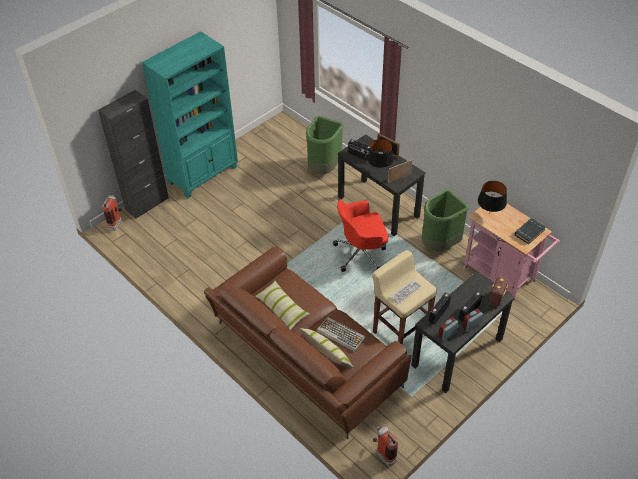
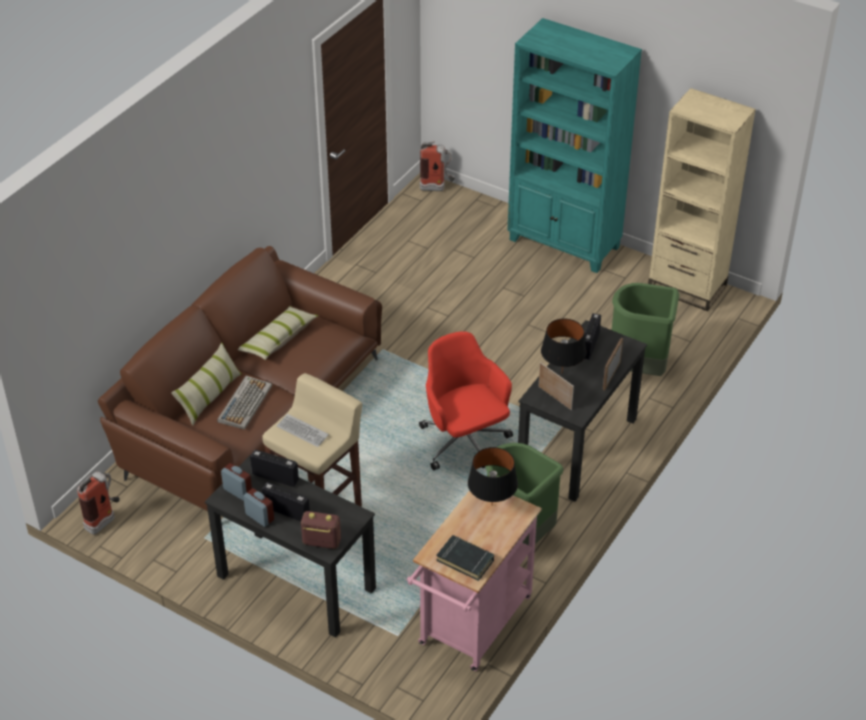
camera: 75 degrees right, 5 degrees down
(147, 204) = (483, 205): black cabinet -> none
(265, 134) = (687, 287): none -> beige bookcase

